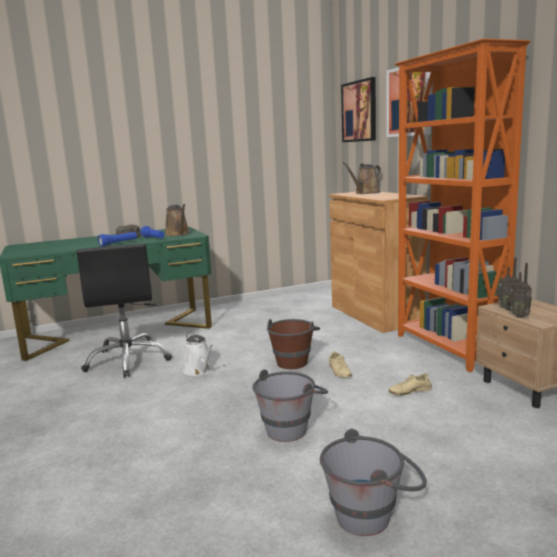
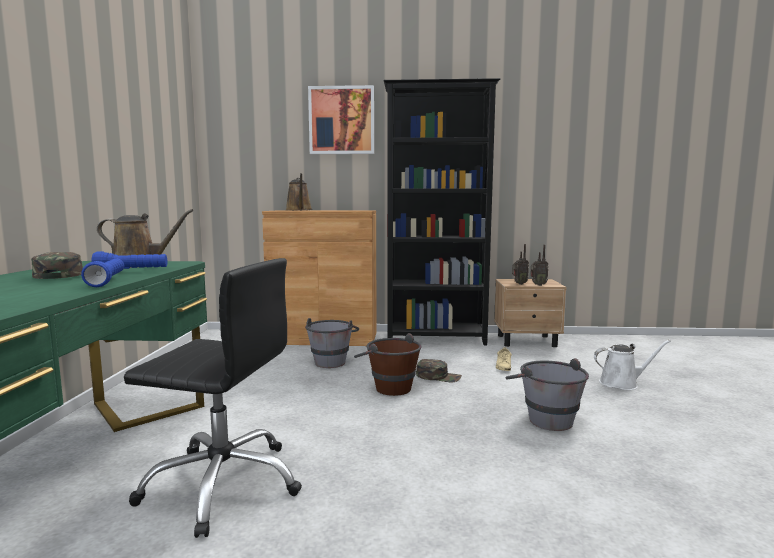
camera: 65 degrees left, 5 degrees down
(200, 370) = (347, 435): white watering can -> white watering can (622, 383)
(339, 371) = (438, 376): beige shoe -> green cap
(359, 111) = (251, 124): picture -> none
(373, 515) = (698, 420): grey bucket -> grey bucket (332, 361)
(448, 348) = (437, 339): orange bookcase -> black bookcase

